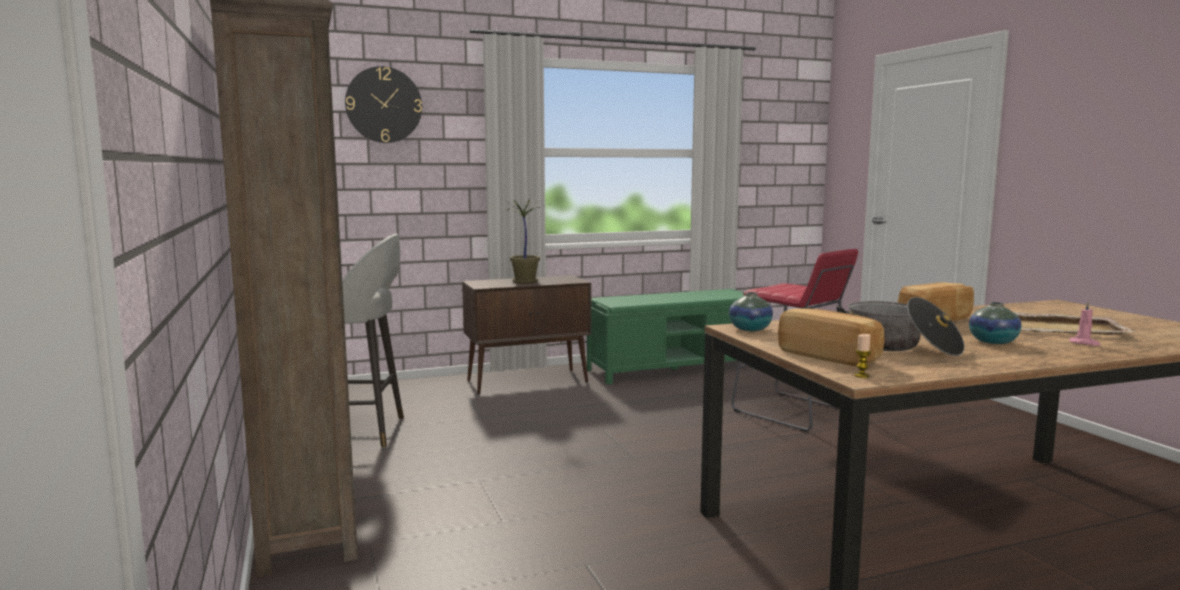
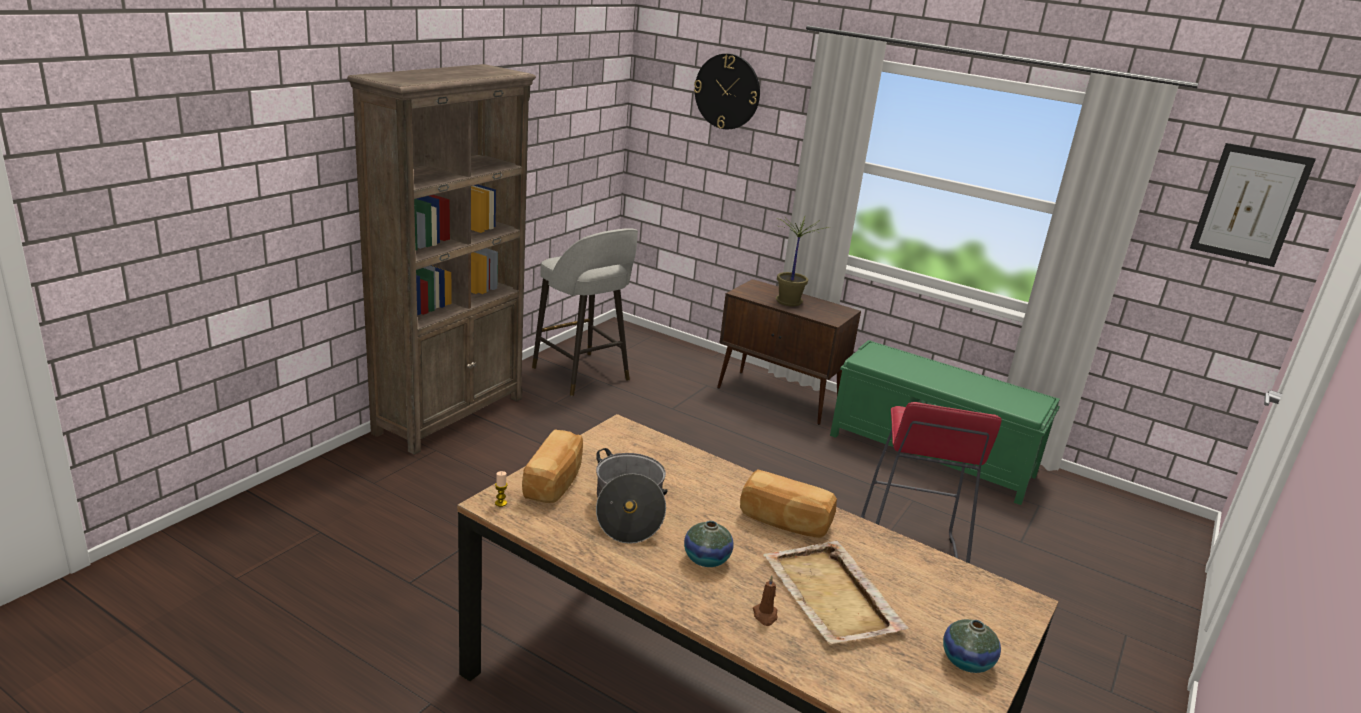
camera: 50 degrees right, 15 degrees up
(750, 329) = (621, 435): vase -> vase (966, 661)
(787, 124) = (1250, 205): none -> picture
(1084, 343) = (765, 615): pink candle -> brown candle

